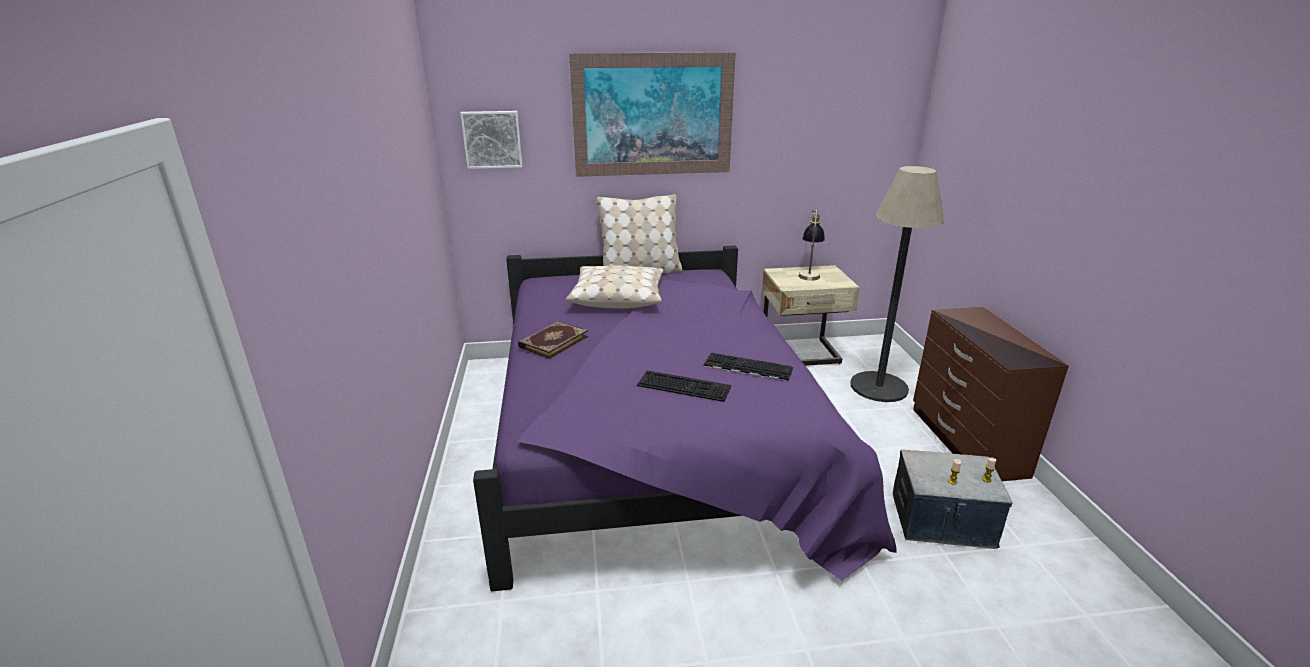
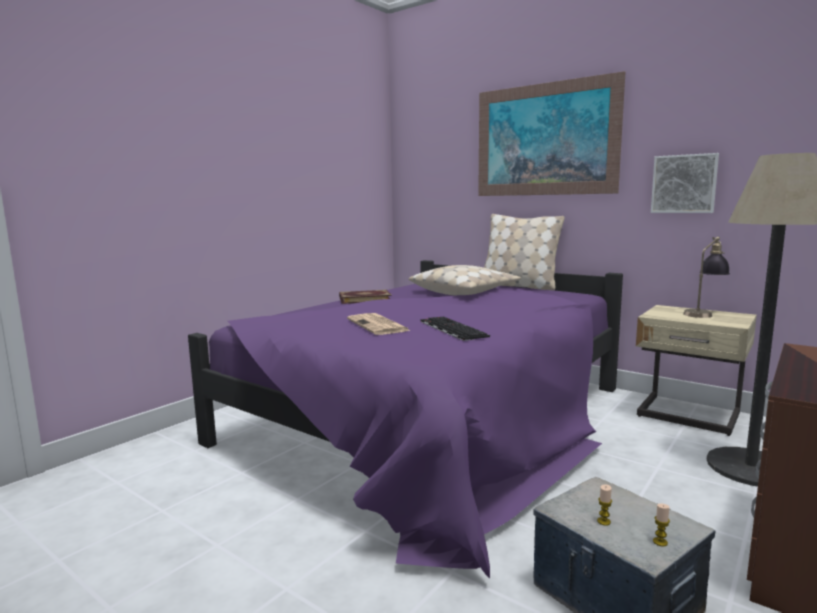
camera: 45 degrees right, 15 degrees down
(492, 139) = (424, 166): picture -> picture (684, 184)
(685, 386) = (378, 325): keyboard -> newspaper

